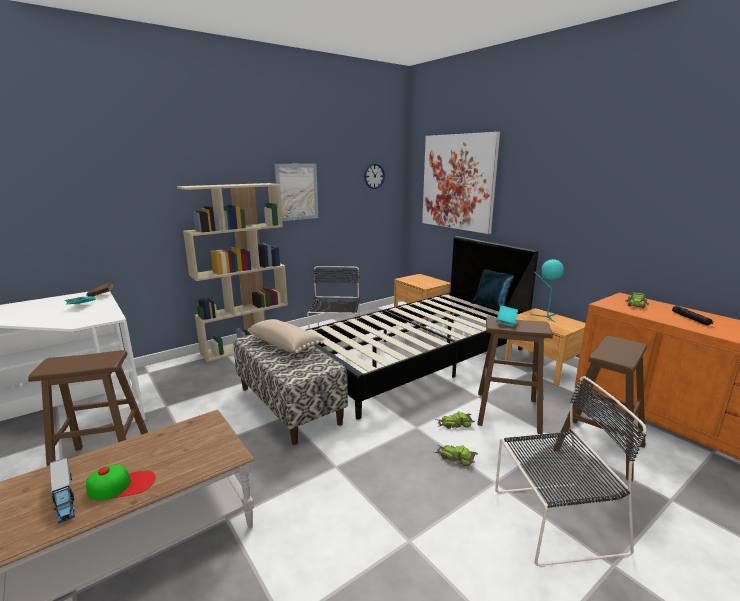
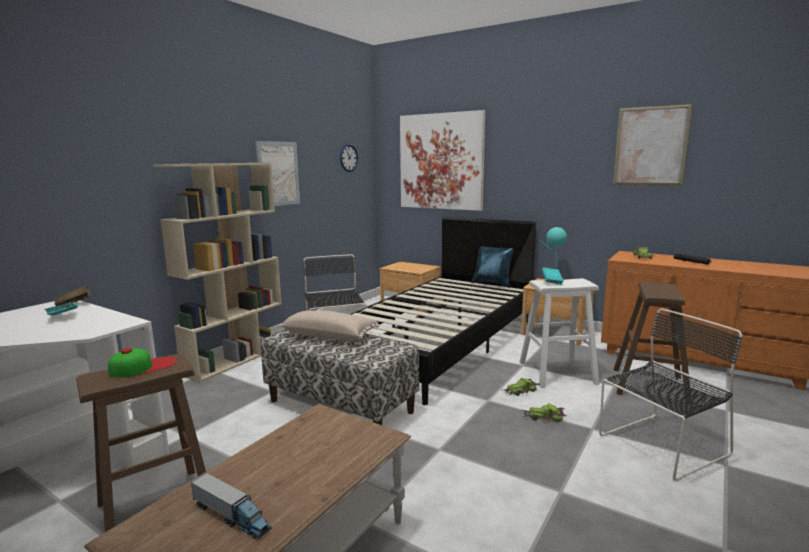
camera: 20 degrees left, 5 degrees down
(122, 485) = (291, 489): cap -> cap (143, 367)
(508, 412) = (557, 372): brown stool -> white stool
(668, 178) = (650, 146): none -> picture

